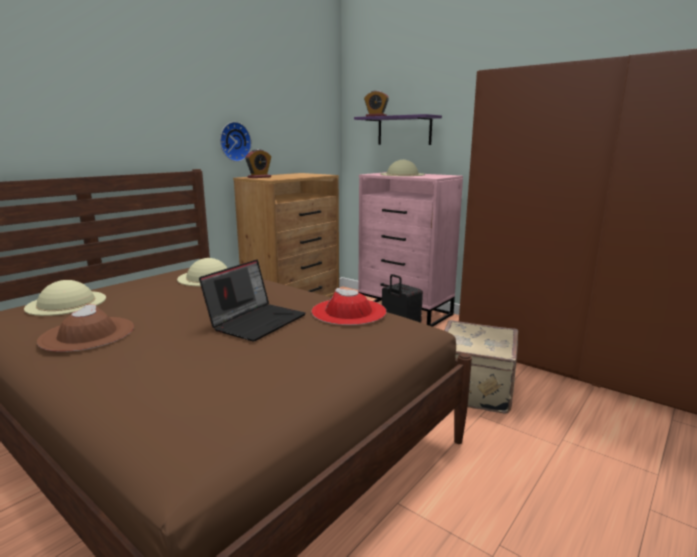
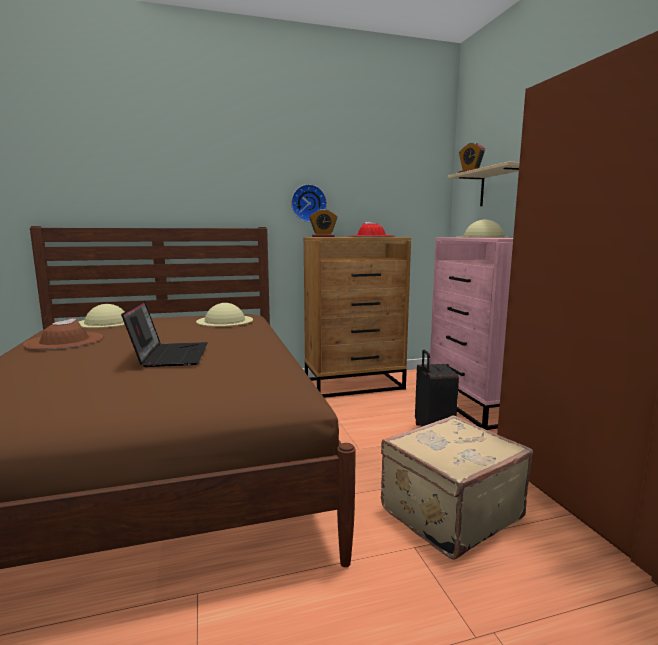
camera: 35 degrees right, 5 degrees down
(256, 321) = (170, 355): laptop -> laptop turned 75 degrees counterclockwise
(349, 312) = (255, 364): red hat -> red hat (371, 236)
(404, 130) = (504, 187): purple shelf -> beige shelf

